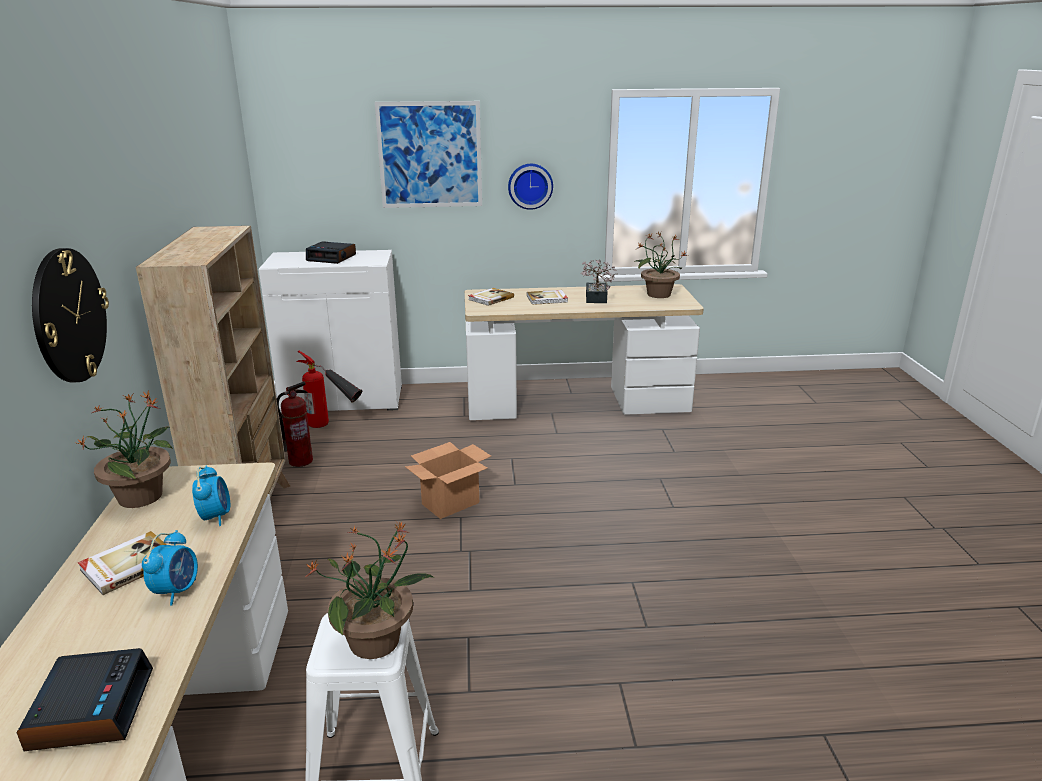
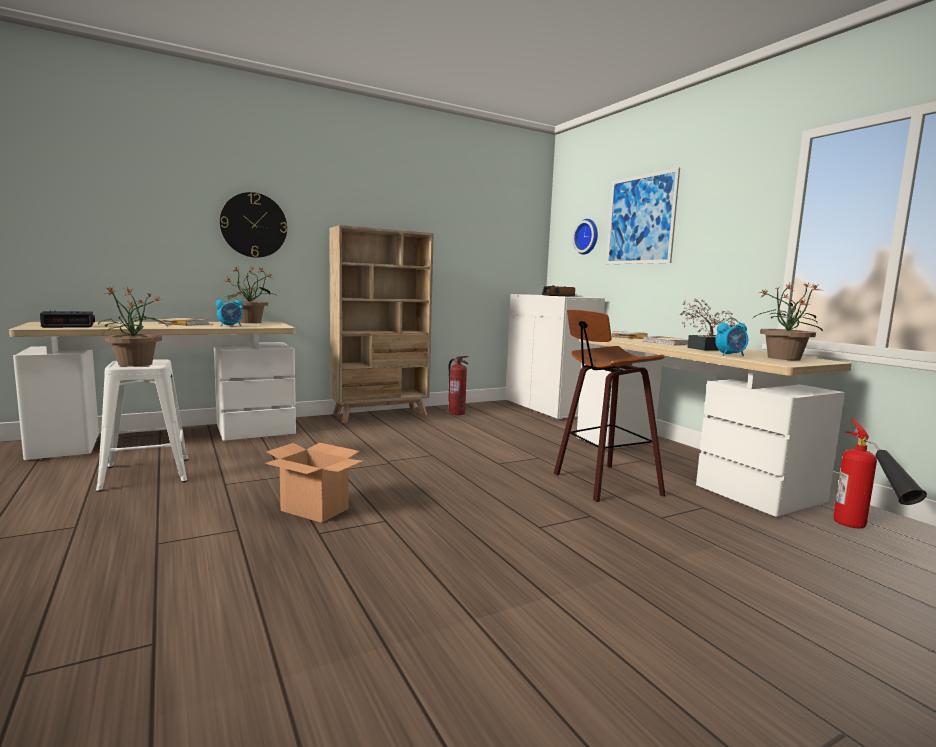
camera: 65 degrees right, 15 degrees down
(177, 590) = (159, 326): alarm clock -> alarm clock (730, 355)
(333, 427) = (508, 412): fire extinguisher -> fire extinguisher (867, 534)
(451, 503) = (448, 450): cardboard box -> cardboard box (315, 509)
(530, 186) = (711, 243): wall clock -> wall clock (587, 237)
(596, 450) = (602, 483): none -> stool

